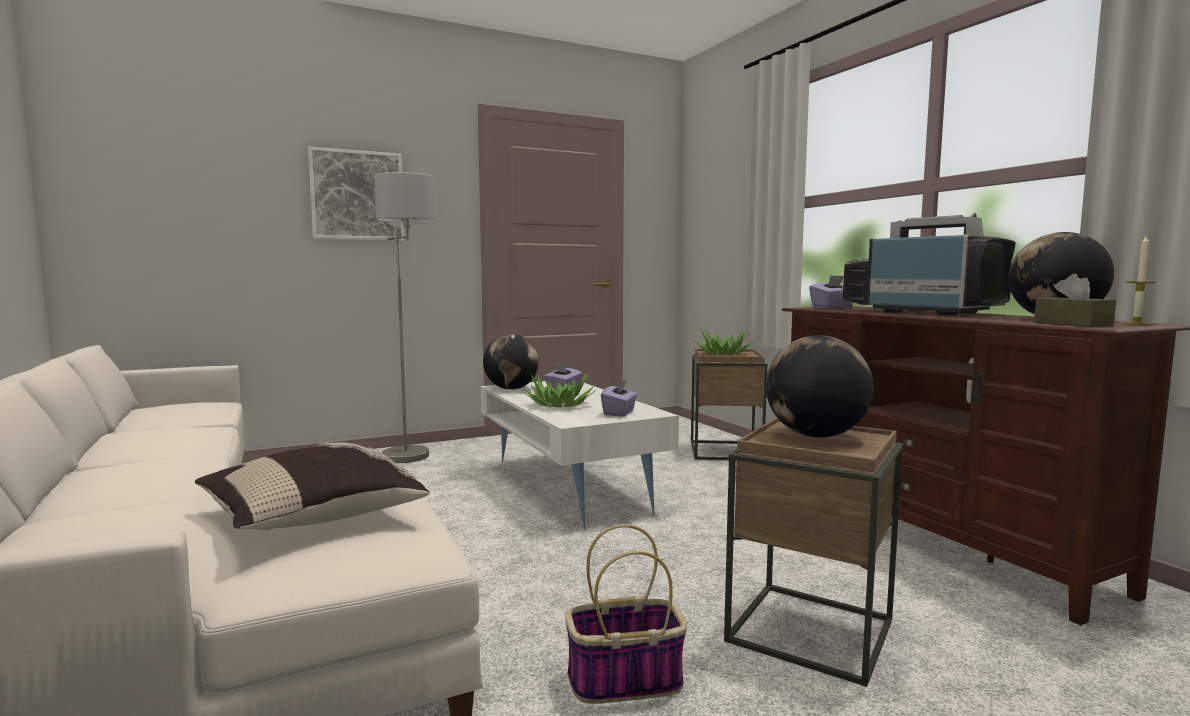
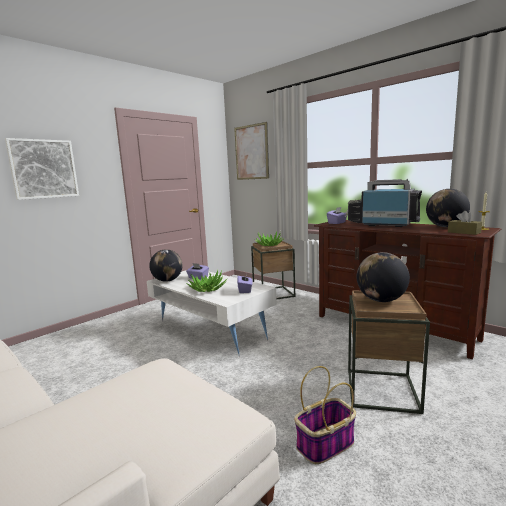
camera: 20 degrees left, 5 degrees up
(313, 515) = (146, 405): pillow -> none
(412, 459) = (105, 329): grey floor lamp -> none
(718, 182) = (251, 152): none -> picture

